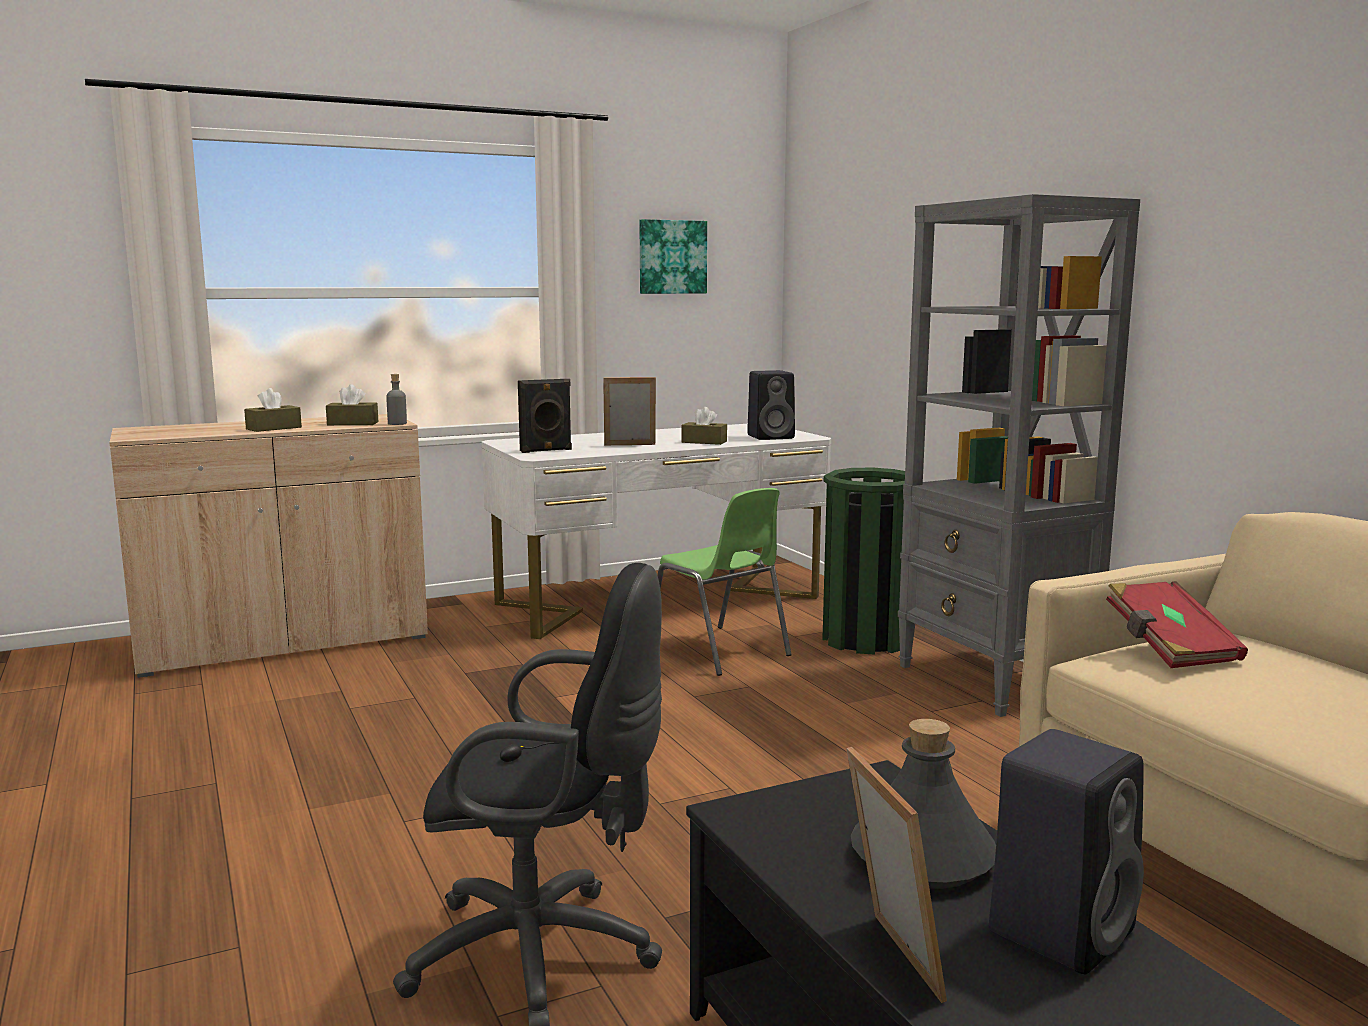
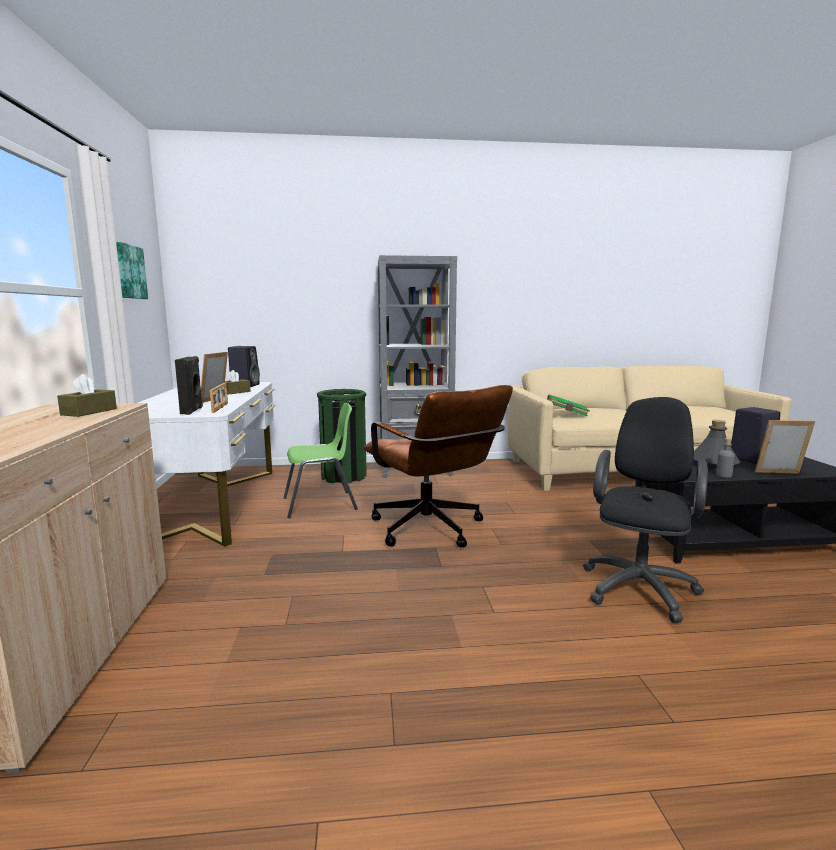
camera: 70 degrees left, 0 degrees up
(274, 428) = (50, 427): brown tissue box -> none
(397, 423) = (127, 405): grey bottle -> grey bottle (723, 475)
(577, 453) = (221, 408): none -> picture frame
(673, 741) = (432, 531): none -> brown office chair
(1169, 648) = (567, 413): red book -> green book

